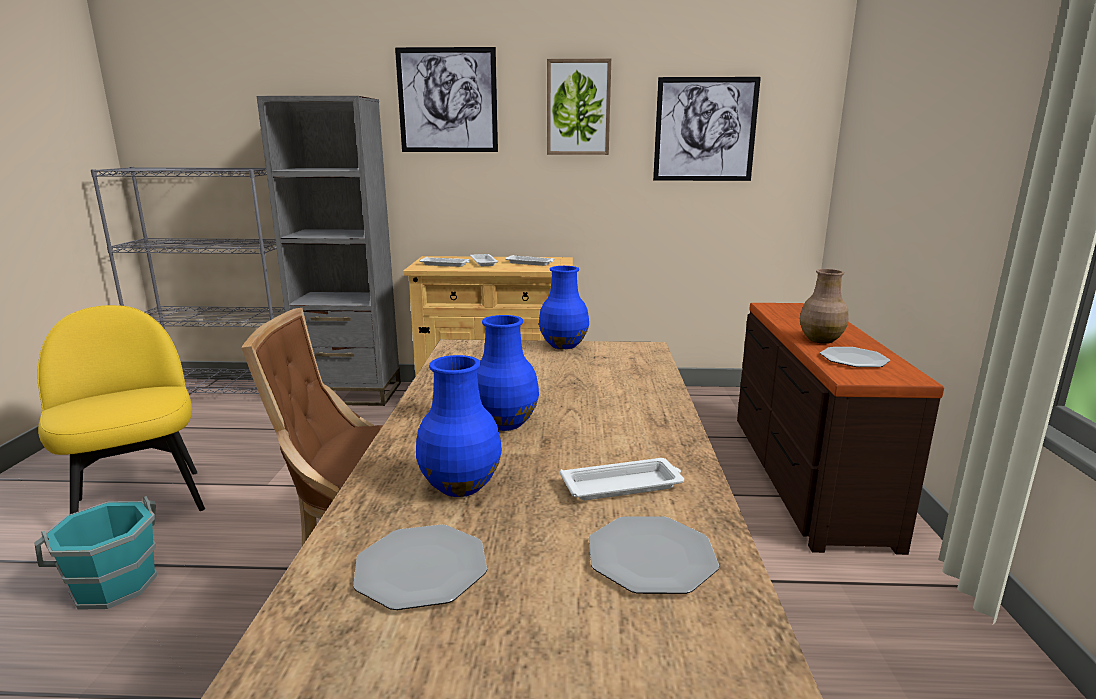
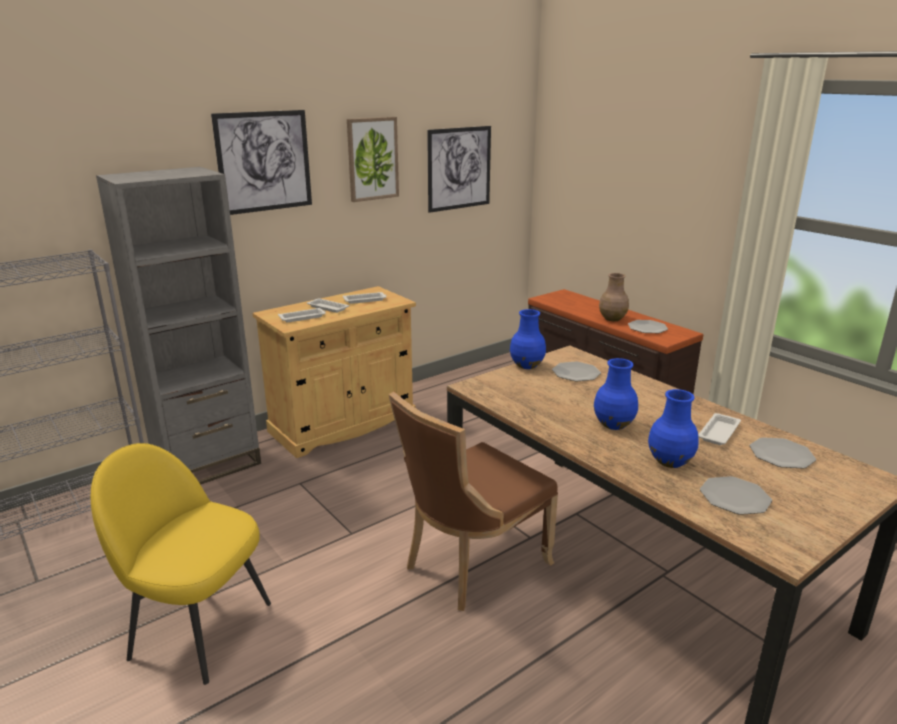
camera: 40 degrees left, 5 degrees up
(113, 585) = (310, 680): turquoise bucket -> none
(600, 366) = (576, 373): none -> plate

